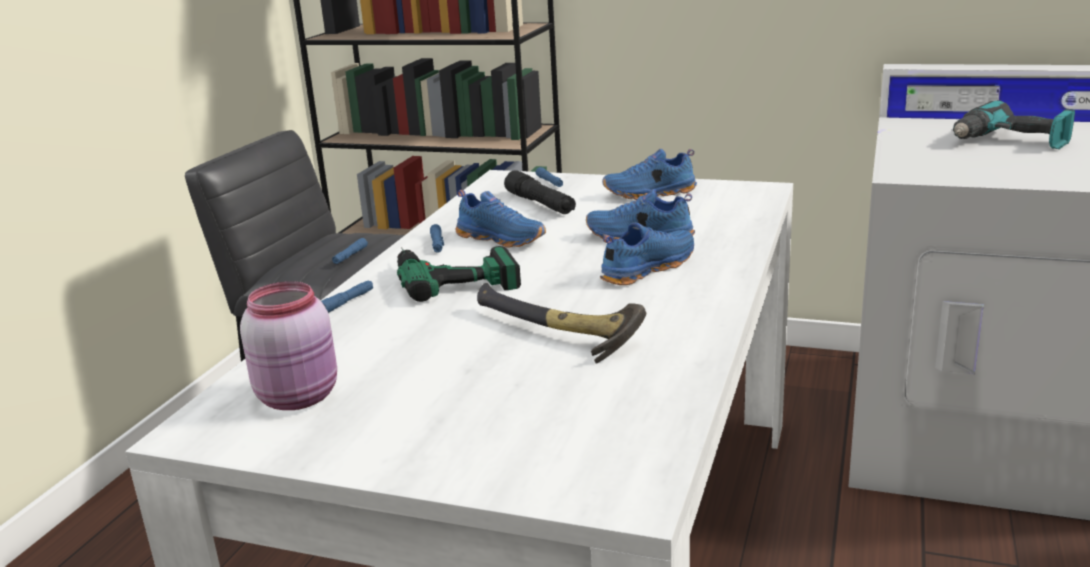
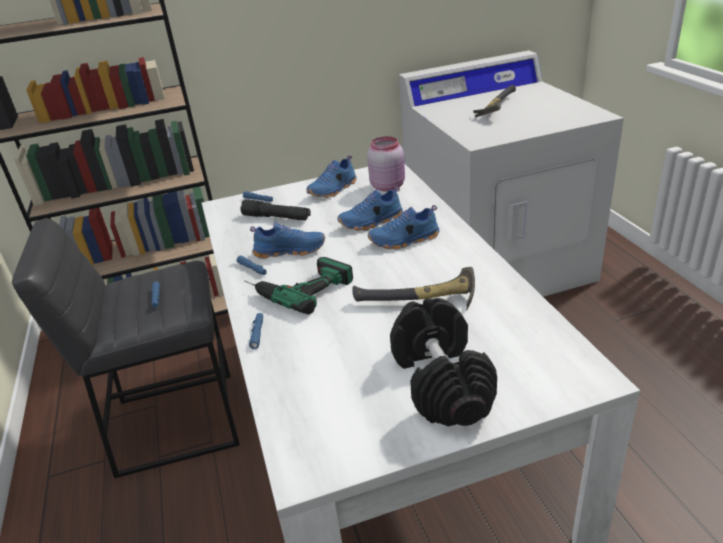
camera: 35 degrees left, 10 degrees up
(301, 396) = (335, 411): pink jar -> pink jar (388, 186)
(445, 417) = (440, 381): none -> black dumbbell
(646, 269) = (404, 241): blue shoe -> blue shoe turned 120 degrees counterclockwise
(1010, 142) = (495, 108): power drill -> hammer

